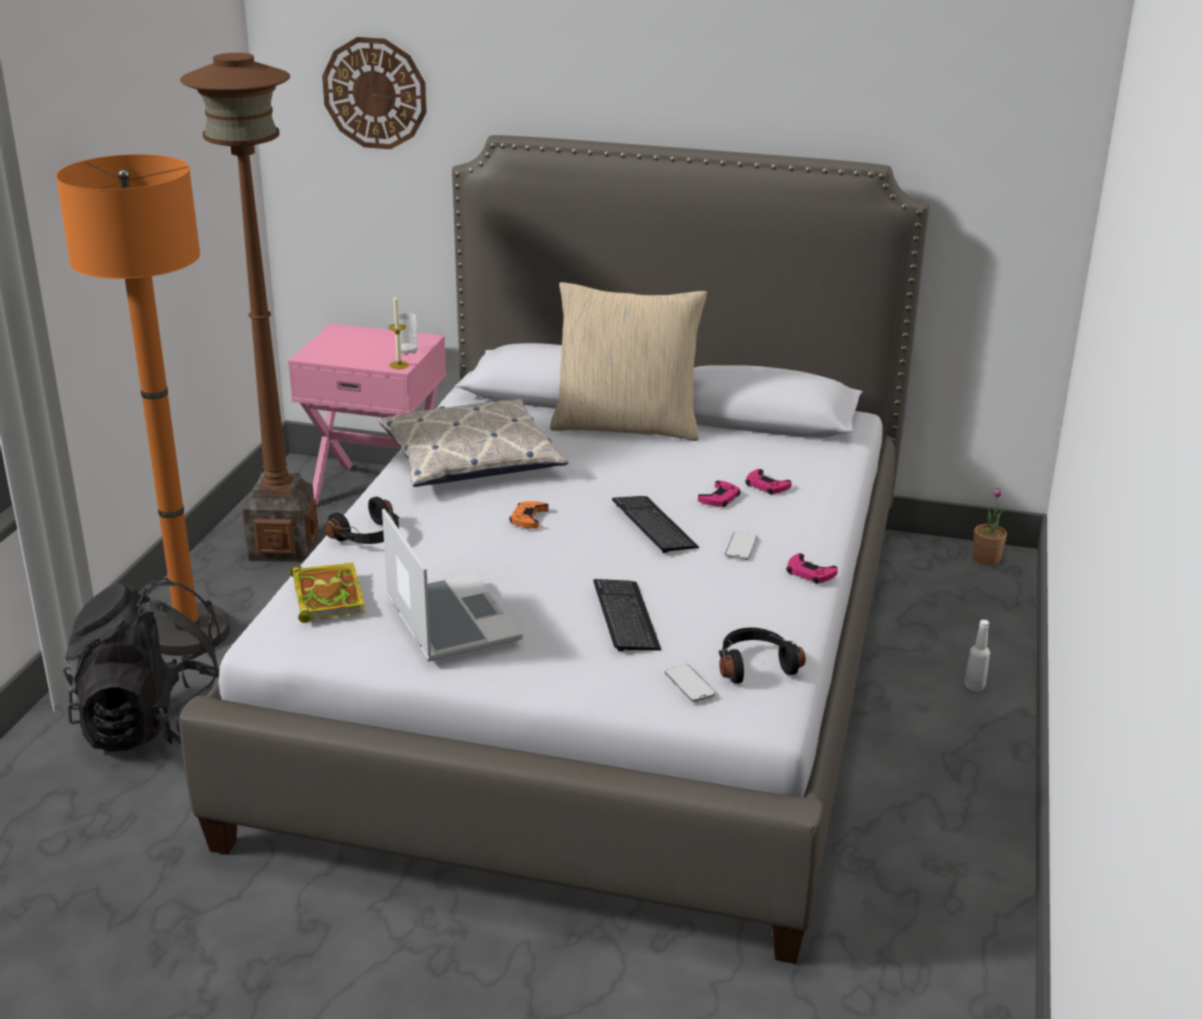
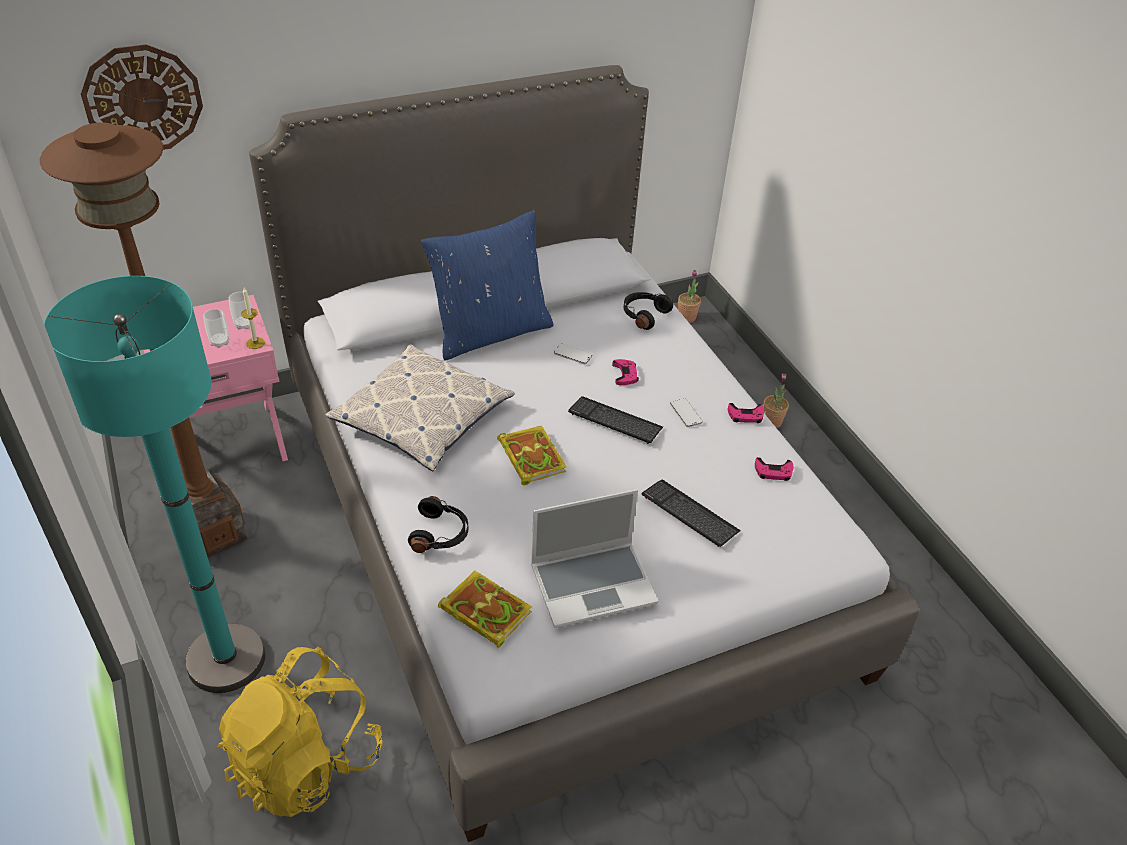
camera: 40 degrees left, 15 degrees up
(158, 728) = (305, 762): black backpack -> yellow backpack
(188, 633) = (226, 660): orange floor lamp -> turquoise floor lamp
(371, 356) = (219, 342): none -> cup
(449, 620) = (594, 583): laptop -> laptop turned 135 degrees clockwise
(528, 518) = (530, 456): orange game controller -> book
(626, 425) = (490, 332): beige pillow -> blue pillow
(689, 685) = (788, 551): phone -> phone (573, 355)
(754, 665) = (801, 512): black headphones -> black headphones (644, 315)
(766, 486) = (639, 349): pink game controller -> pink game controller (773, 472)
(974, 686) = (771, 421): white bottle -> potted plant

